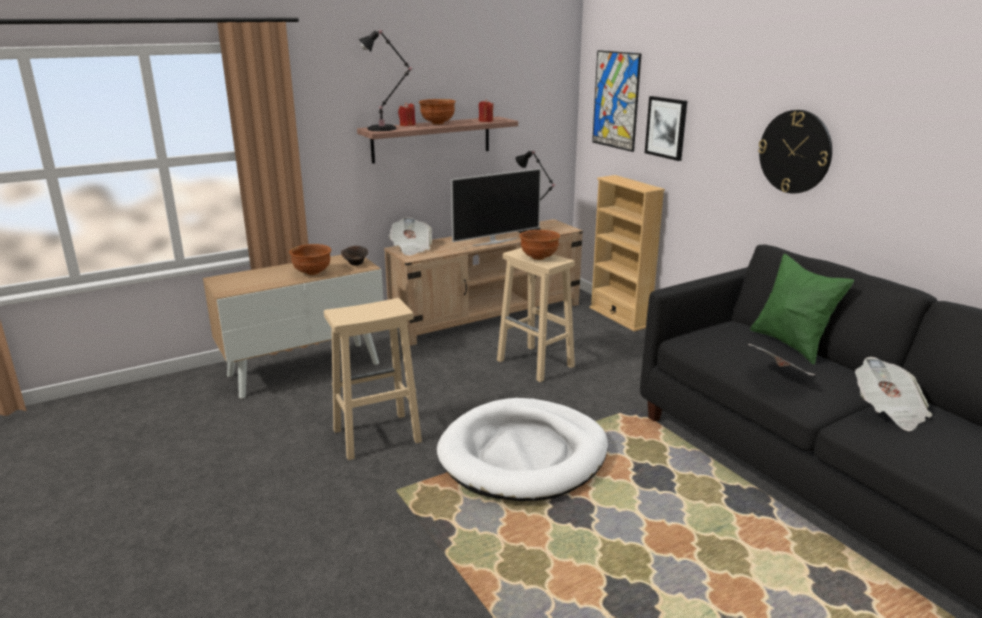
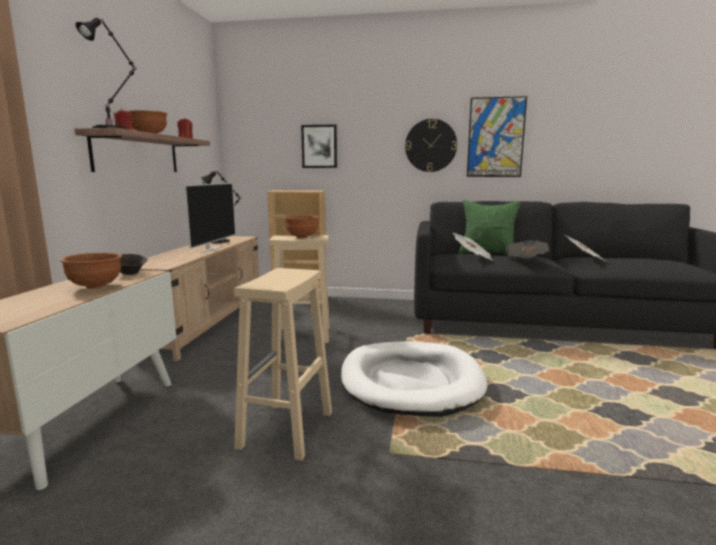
camera: 50 degrees left, 10 degrees down
(411, 248) = (146, 263): newspaper -> newspaper (472, 257)
(616, 100) = (264, 133): picture -> picture (495, 137)

